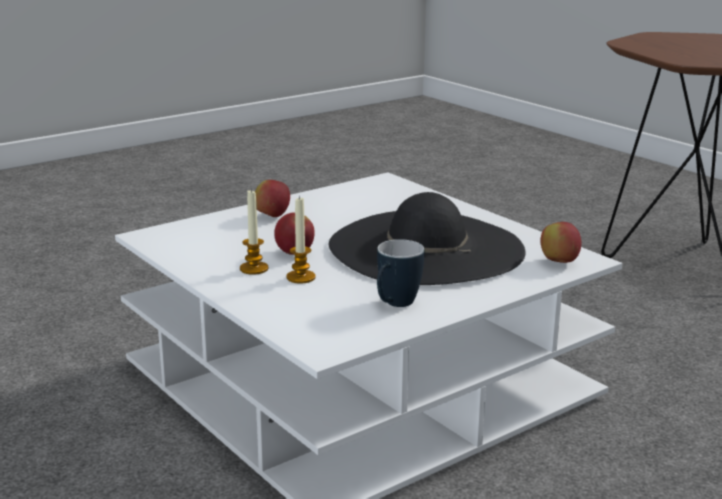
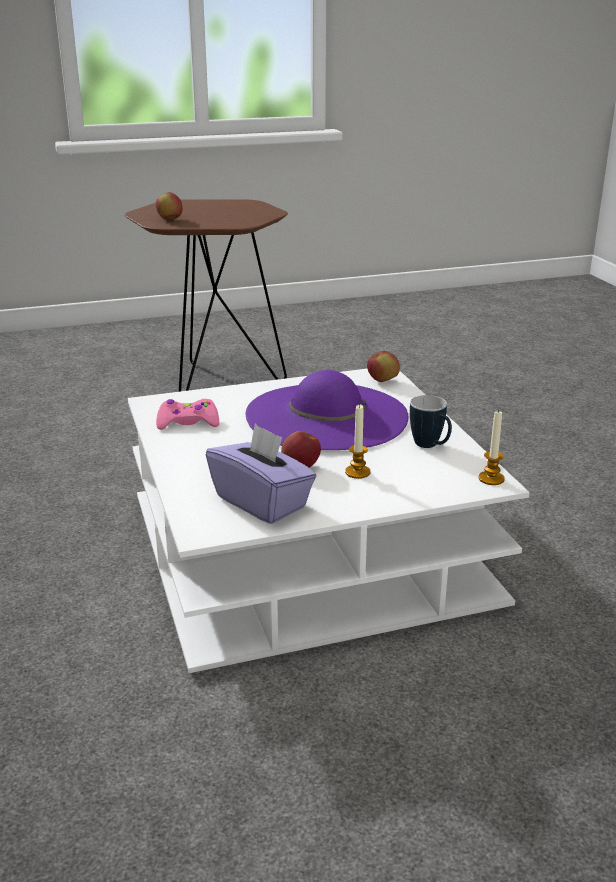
camera: 70 degrees left, 5 degrees up
(213, 248) = (262, 502): none -> purple tissue box
(254, 269) = (326, 489): candle -> candle (491, 479)
(272, 216) = (200, 464): apple -> apple (170, 219)
(355, 198) = (188, 422): none -> pink game controller
(426, 248) = (326, 416): black hat -> purple hat

